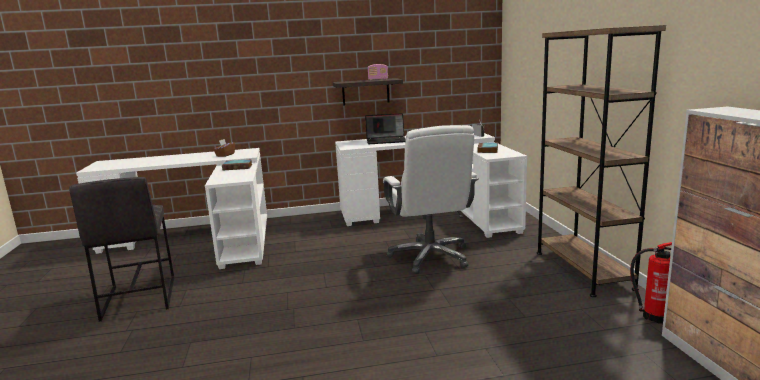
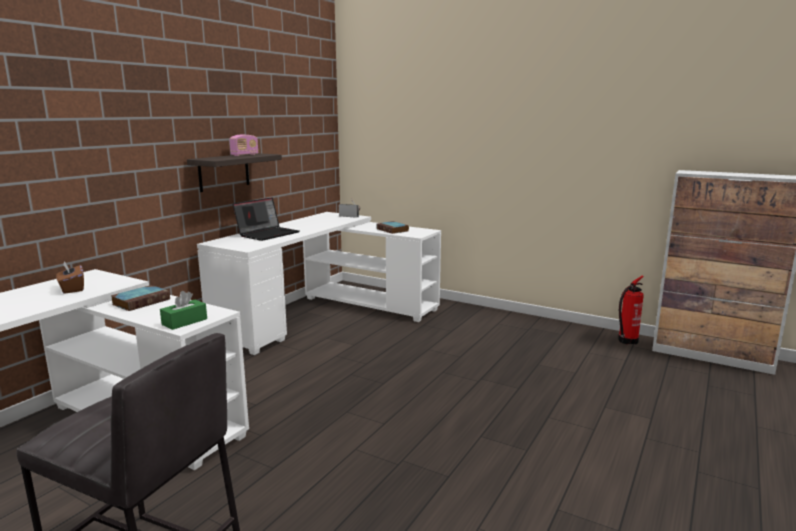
camera: 50 degrees left, 0 degrees up
(222, 180) = (184, 322): none -> green tissue box
(430, 257) = (412, 355): white office chair -> none
(583, 270) = (533, 325): brown bookcase -> none

